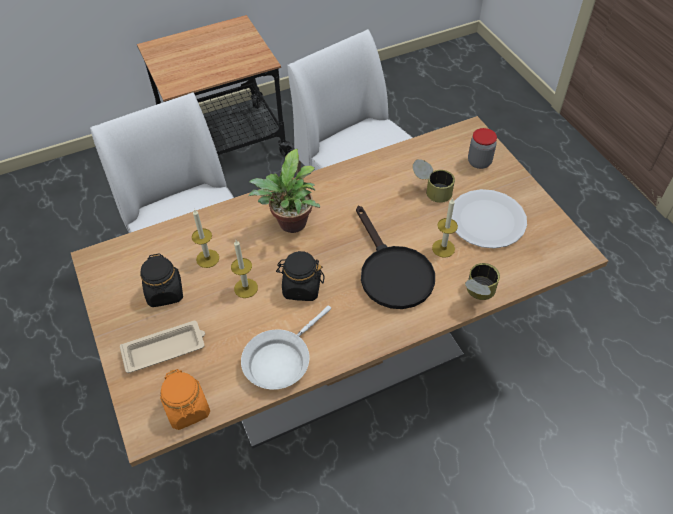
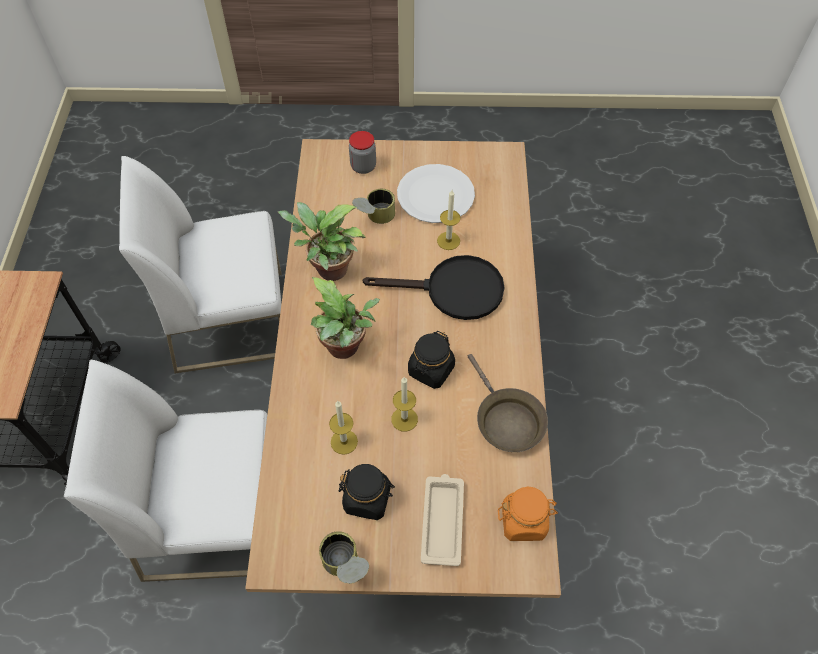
camera: 65 degrees left, 5 degrees up
(280, 360) = (506, 420): white frying pan -> brown frying pan
(358, 184) = (328, 270): none -> potted plant
(477, 294) = (512, 241): can -> can (345, 567)

